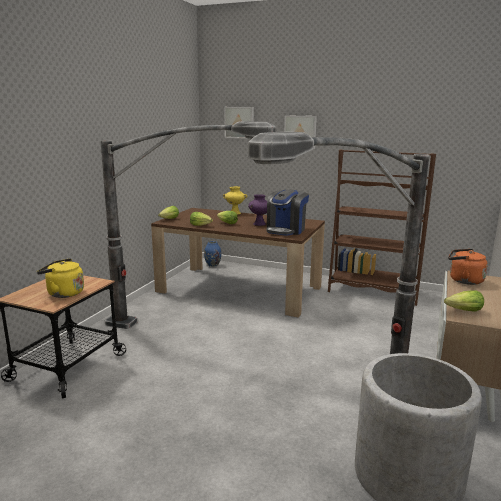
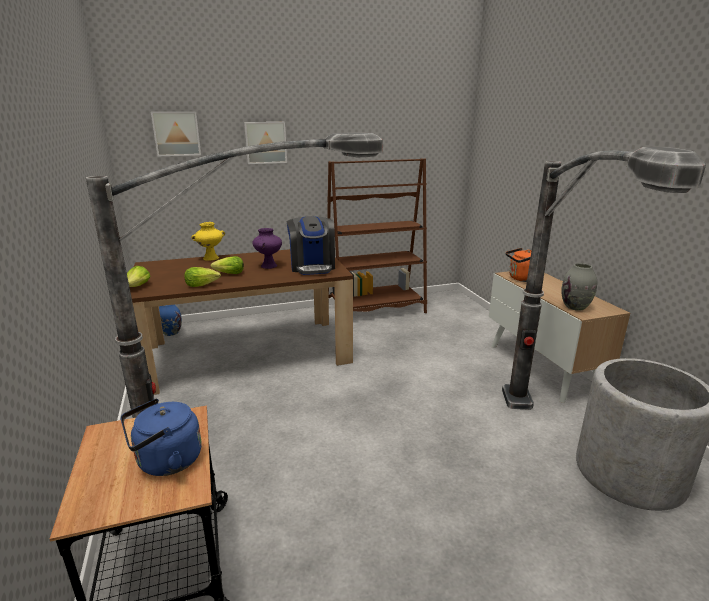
camera: 40 degrees left, 5 degrees up
(63, 293) = (166, 462): yellow kettle -> blue kettle
(464, 311) = (575, 307): lettuce -> grey vase

